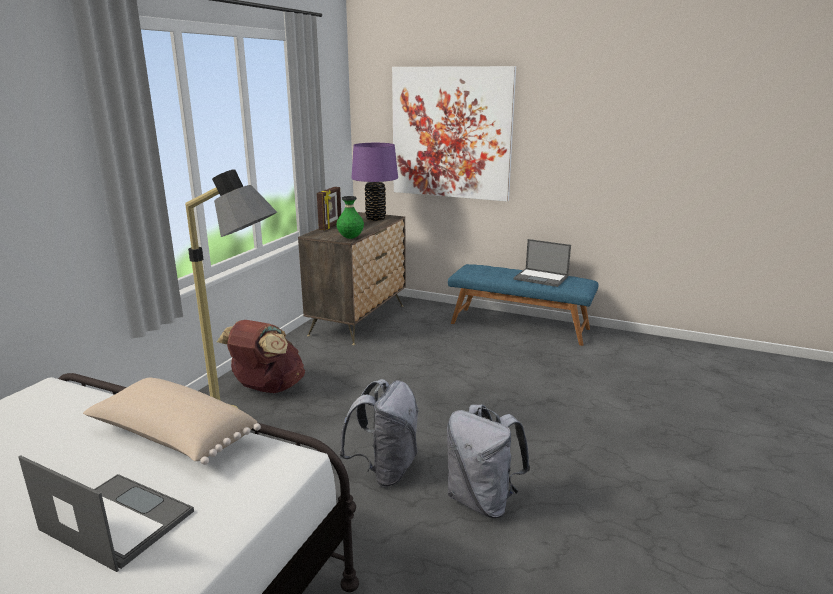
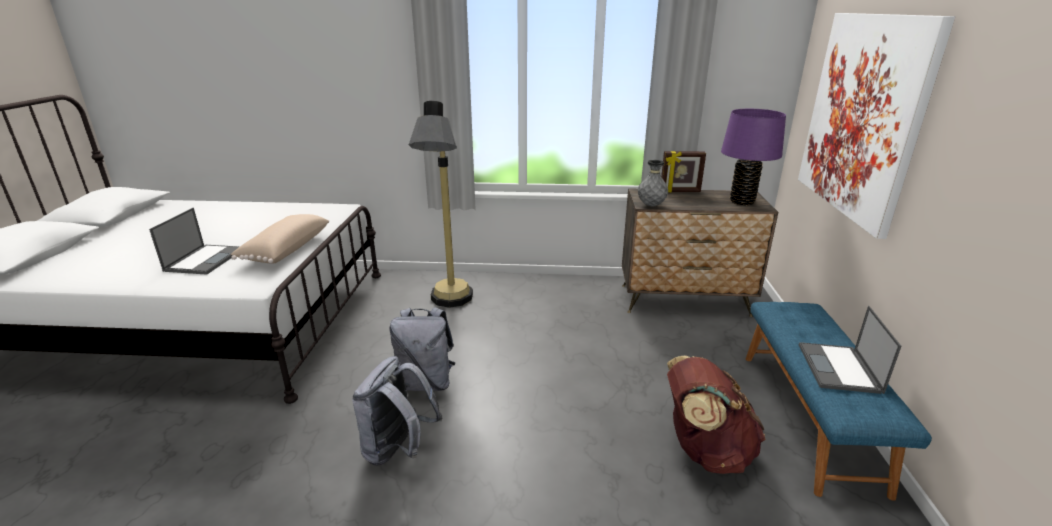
camera: 70 degrees right, 5 degrees up
(267, 388) = (518, 296): brown backpack -> brown backpack (704, 450)
(350, 238) = (651, 205): green vase -> grey vase

